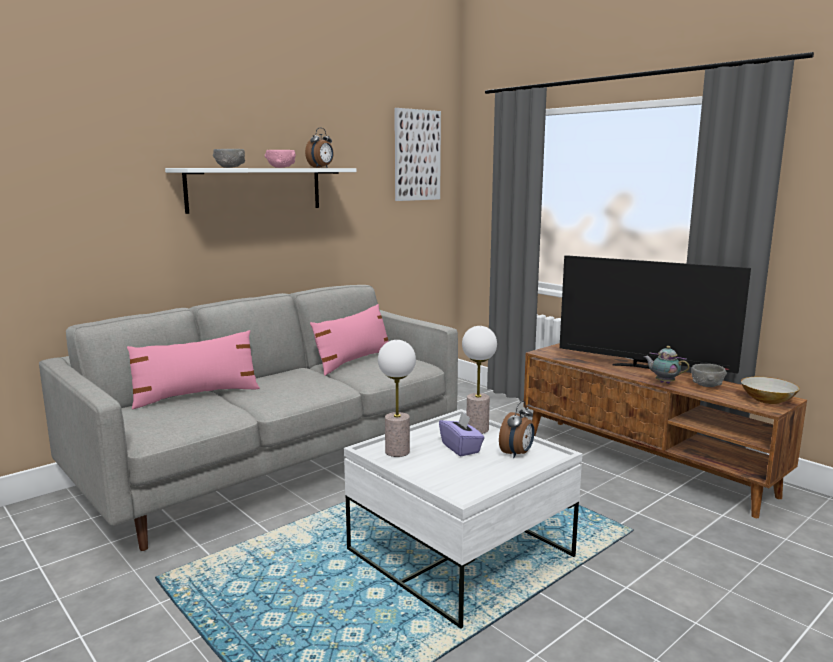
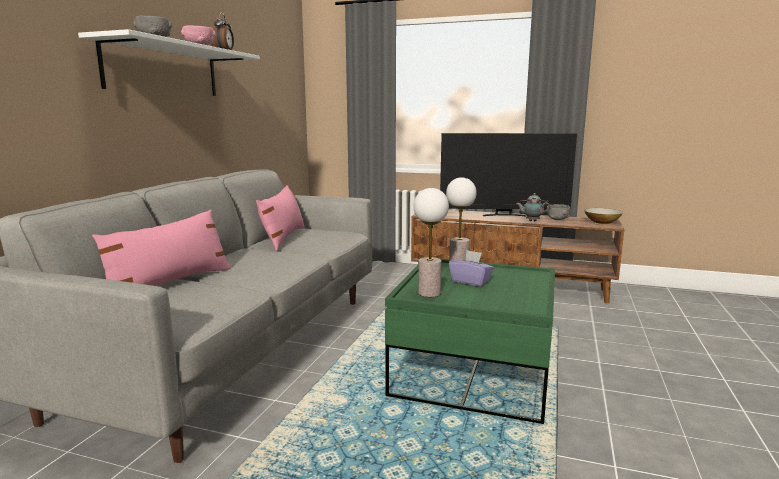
camera: 30 degrees left, 0 degrees up
(417, 155) = (279, 55): picture -> none
(459, 553) = (473, 373): white coffee table -> green coffee table
(517, 454) = (514, 277): alarm clock -> none

